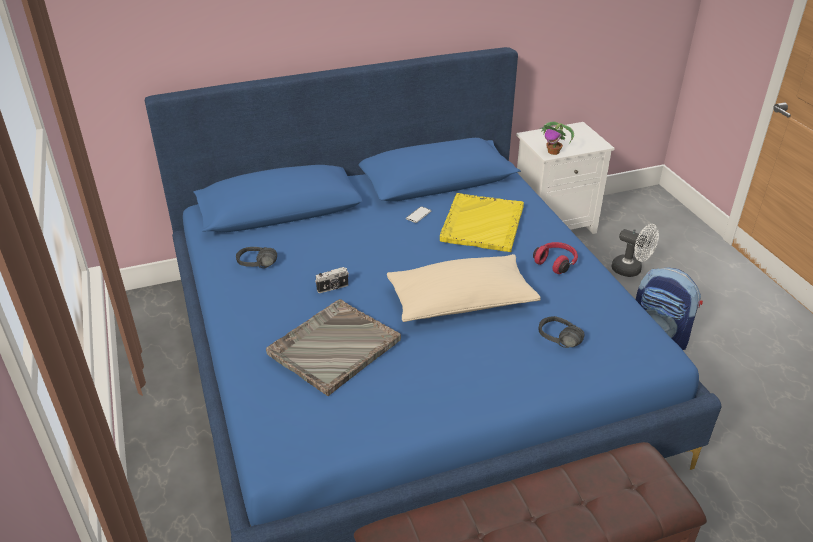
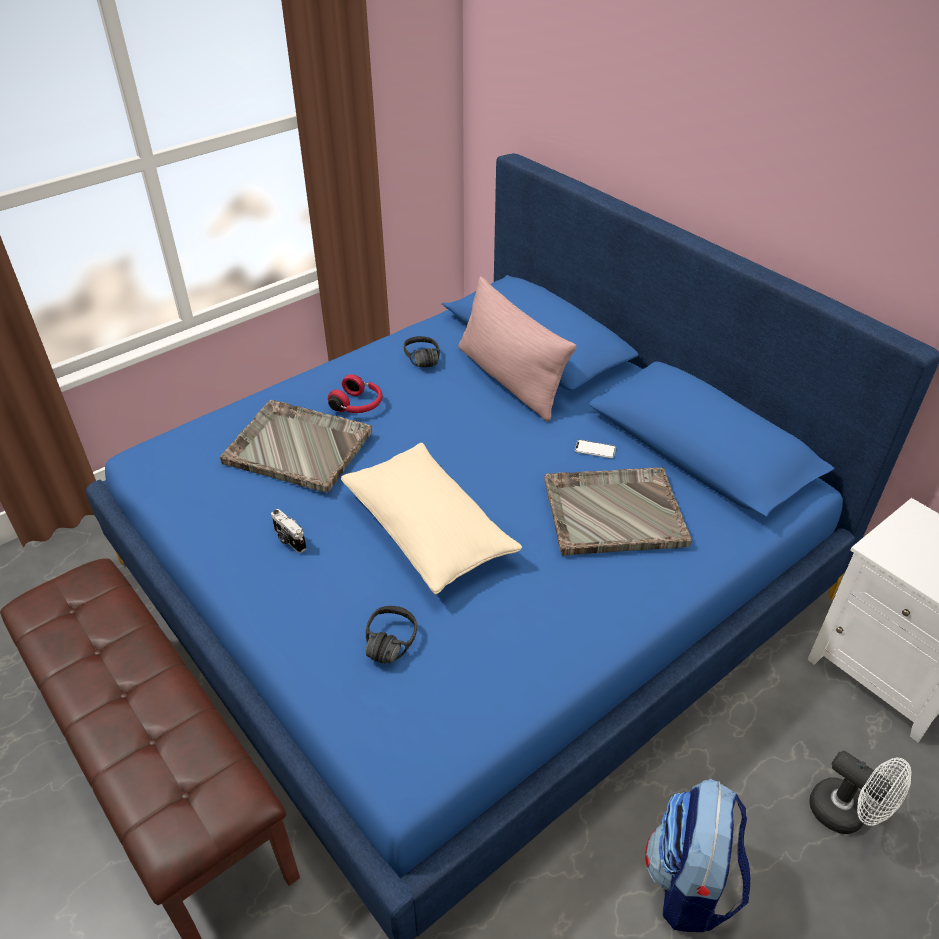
camera: 70 degrees right, 5 degrees up
(316, 230) = (509, 379): none -> pink pillow
(333, 288) = (403, 420): camera -> camera (289, 540)
(482, 224) = (612, 512): yellow tray -> grey tray
(554, 152) = (891, 554): potted plant -> none
(556, 263) = (565, 611): red headphones -> red headphones (358, 405)
(631, 270) = (846, 814): white fan -> white fan turned 60 degrees counterclockwise

